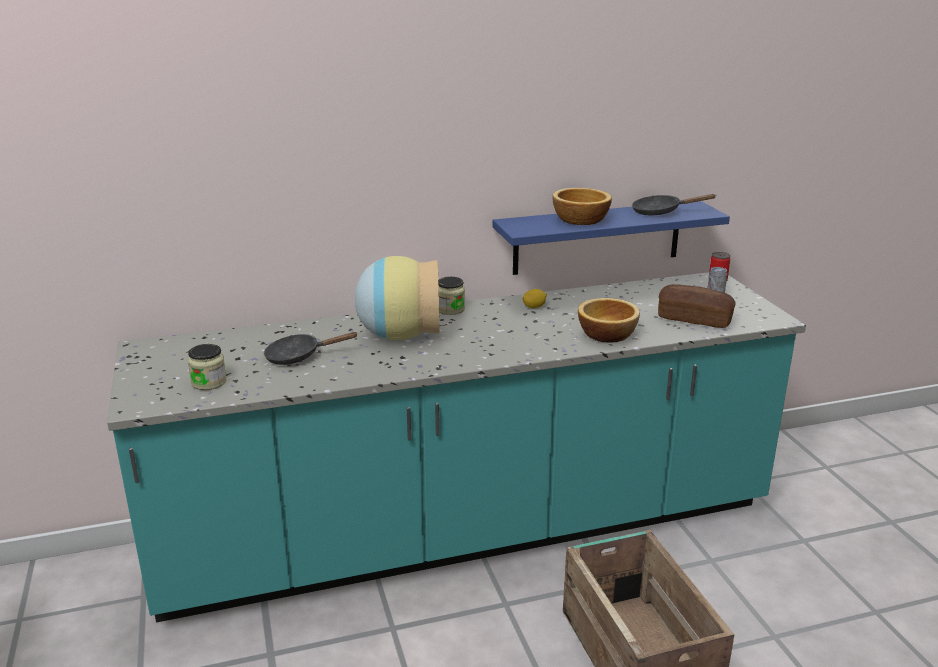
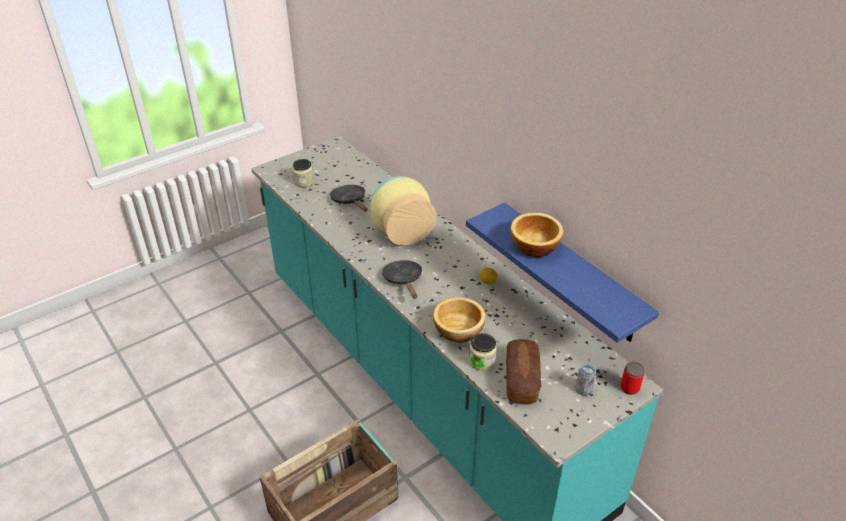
camera: 70 degrees right, 15 degrees up
(450, 309) = (457, 241): jar -> jar (482, 361)
(661, 212) = (594, 290): black frying pan -> black frying pan (403, 280)

